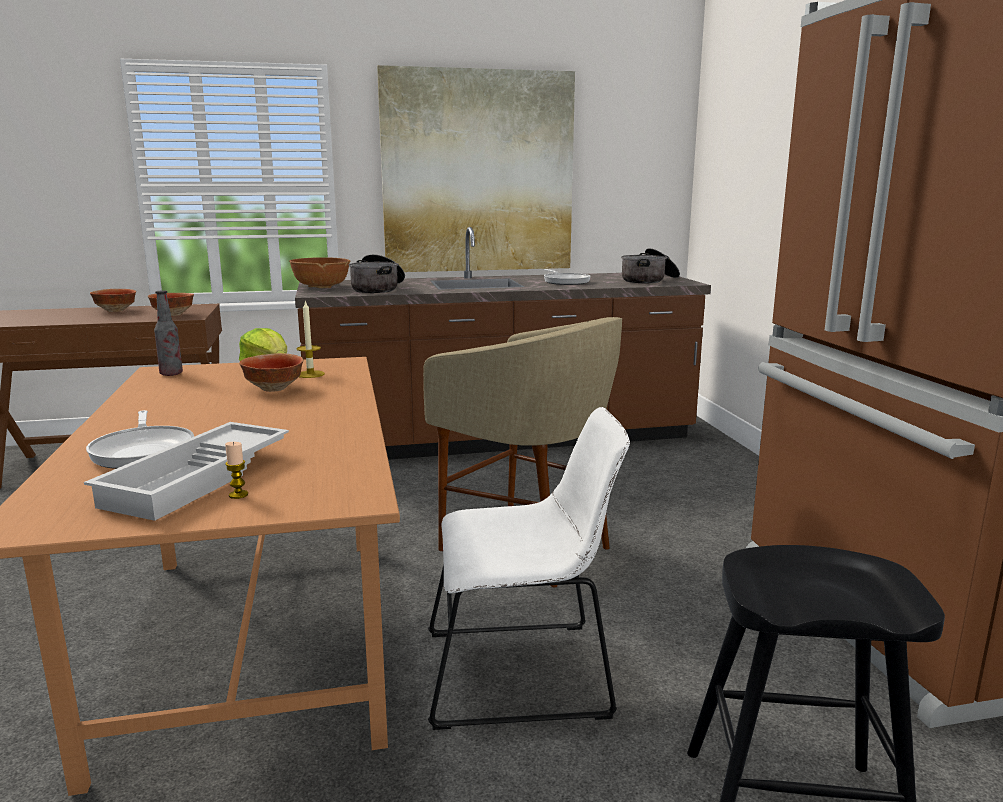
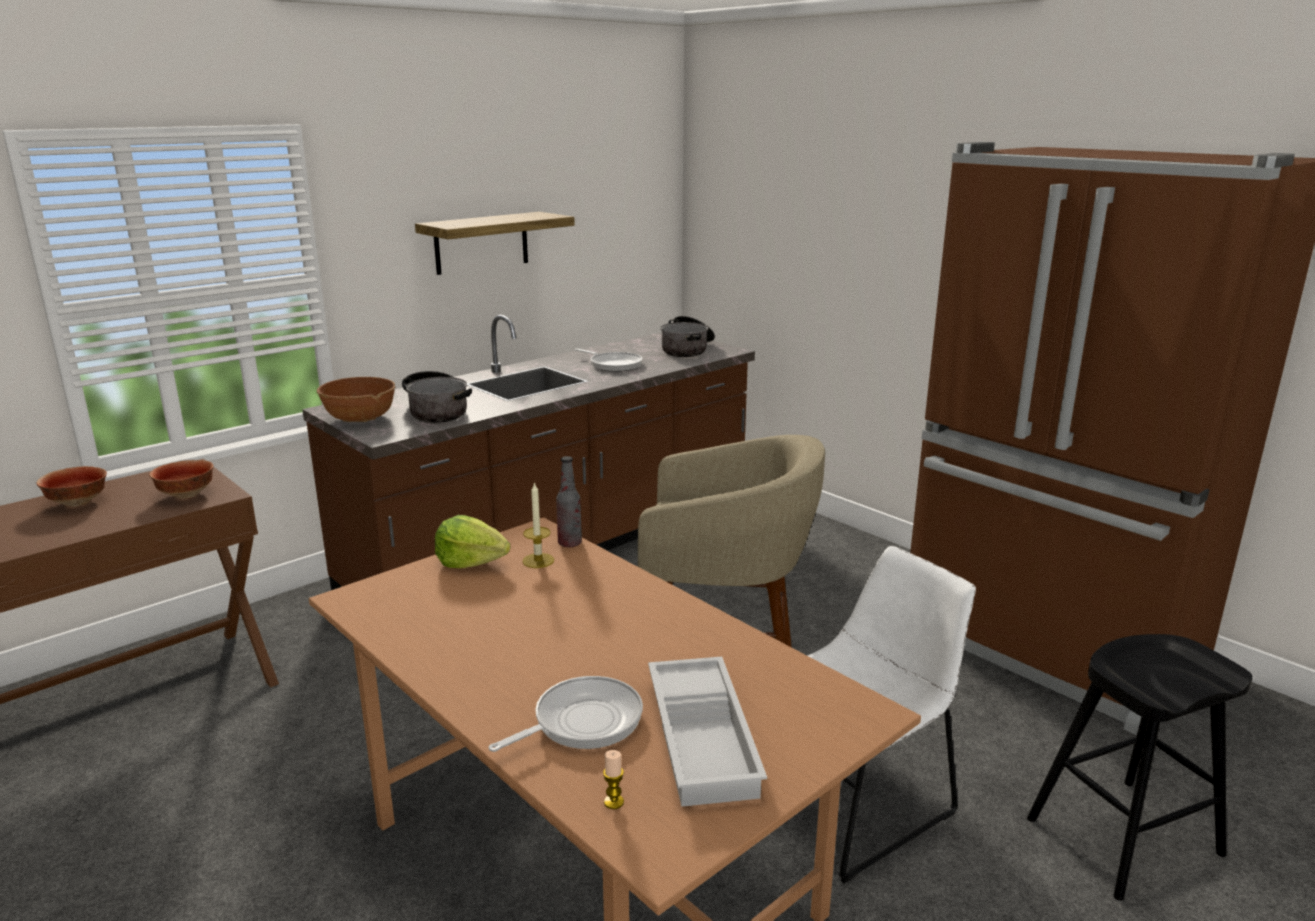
camera: 30 degrees left, 5 degrees up
(143, 451) = (582, 722): frying pan -> frying pan turned 75 degrees counterclockwise
(171, 374) = (376, 599): bottle -> bottle (569, 543)
(238, 495) = (772, 743): candle -> candle (613, 802)
(275, 388) = (542, 593): bowl -> none
(478, 172) = (481, 243): picture -> shelf

